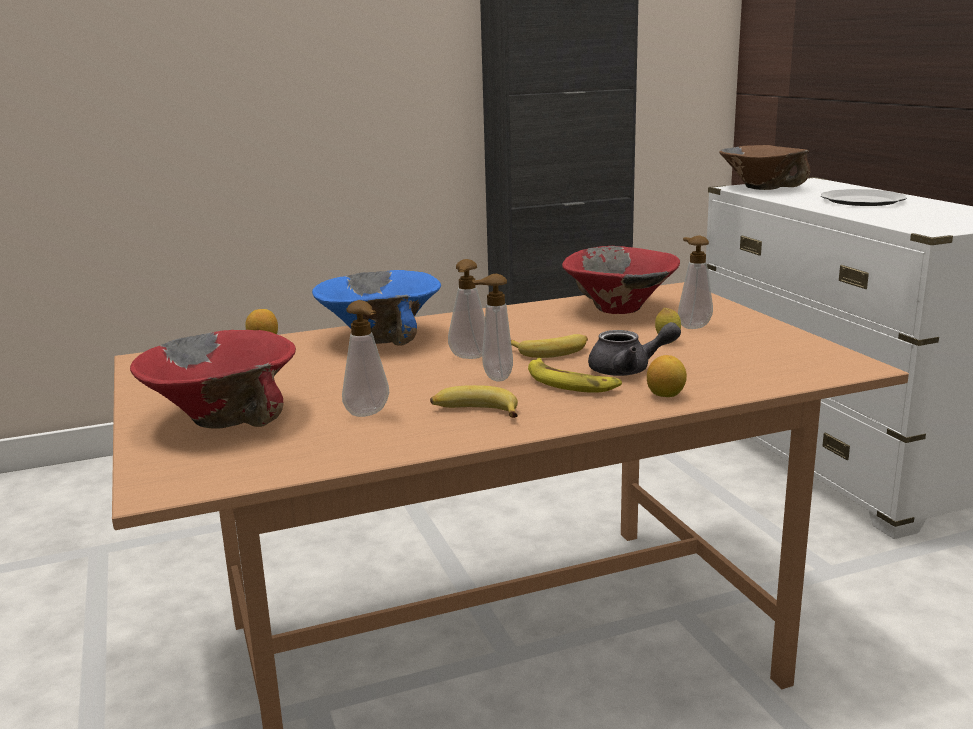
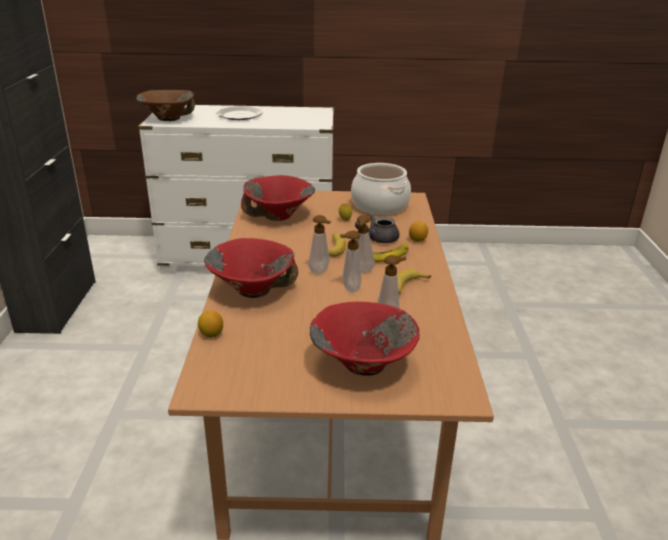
camera: 70 degrees left, 10 degrees up
(381, 337) = (252, 290): blue bowl -> red bowl
(628, 370) = (378, 239): grey teapot -> grey teapot turned 135 degrees counterclockwise
(692, 326) = (326, 208): soap dispenser -> soap dispenser (349, 289)
(769, 351) = (379, 205): none -> cooking pot

